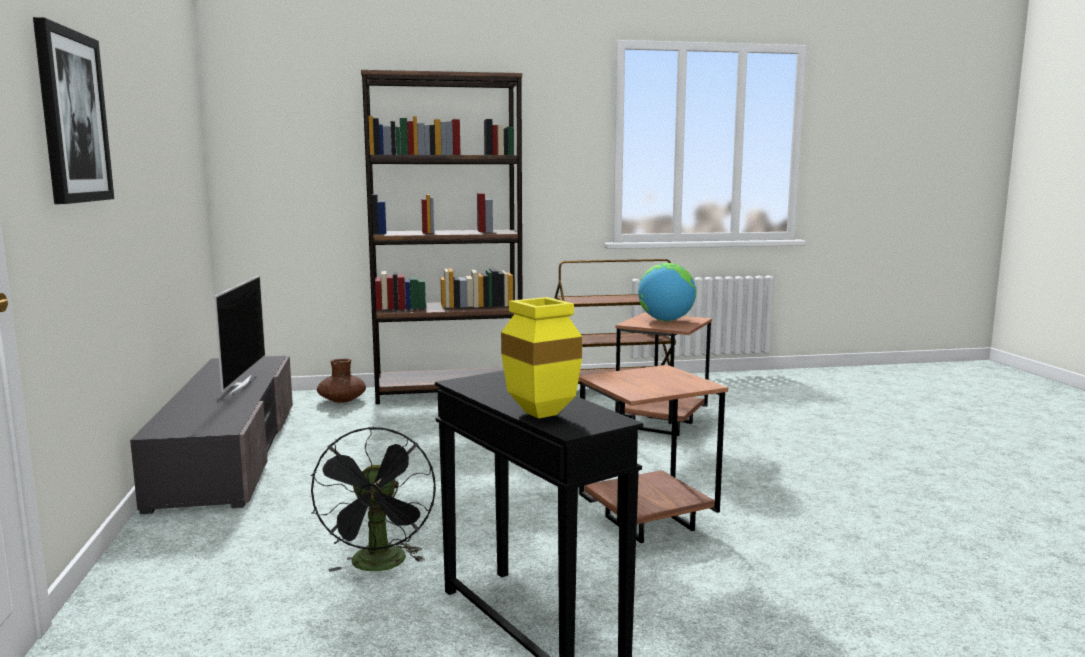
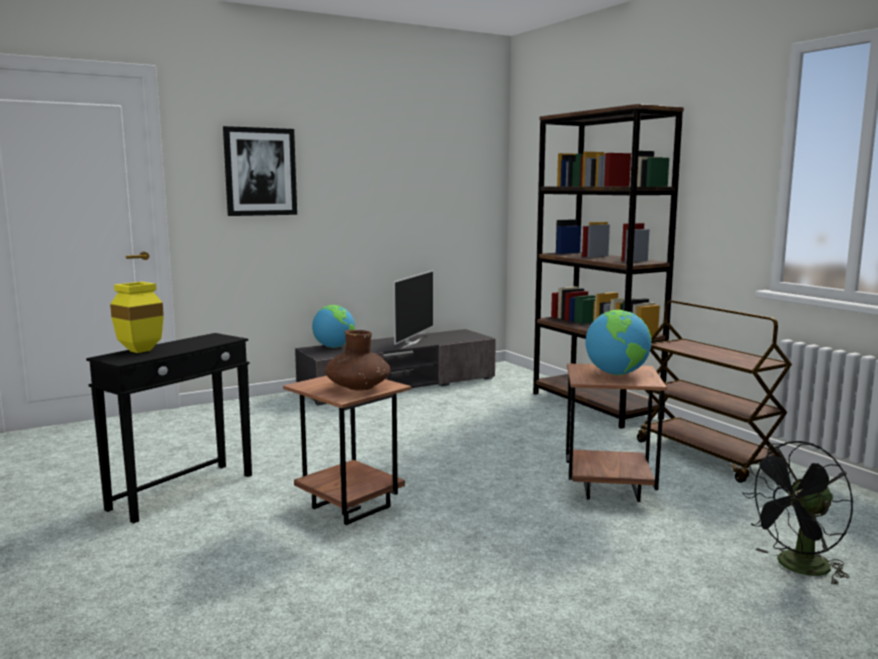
camera: 70 degrees right, 0 degrees up
(179, 419) = (334, 347): none -> globe
(239, 385) = (411, 343): television -> television turned 45 degrees counterclockwise
(342, 400) = (528, 385): brown vase -> brown vase (358, 387)
(380, 566) = (251, 446): black fan -> black fan (797, 568)

